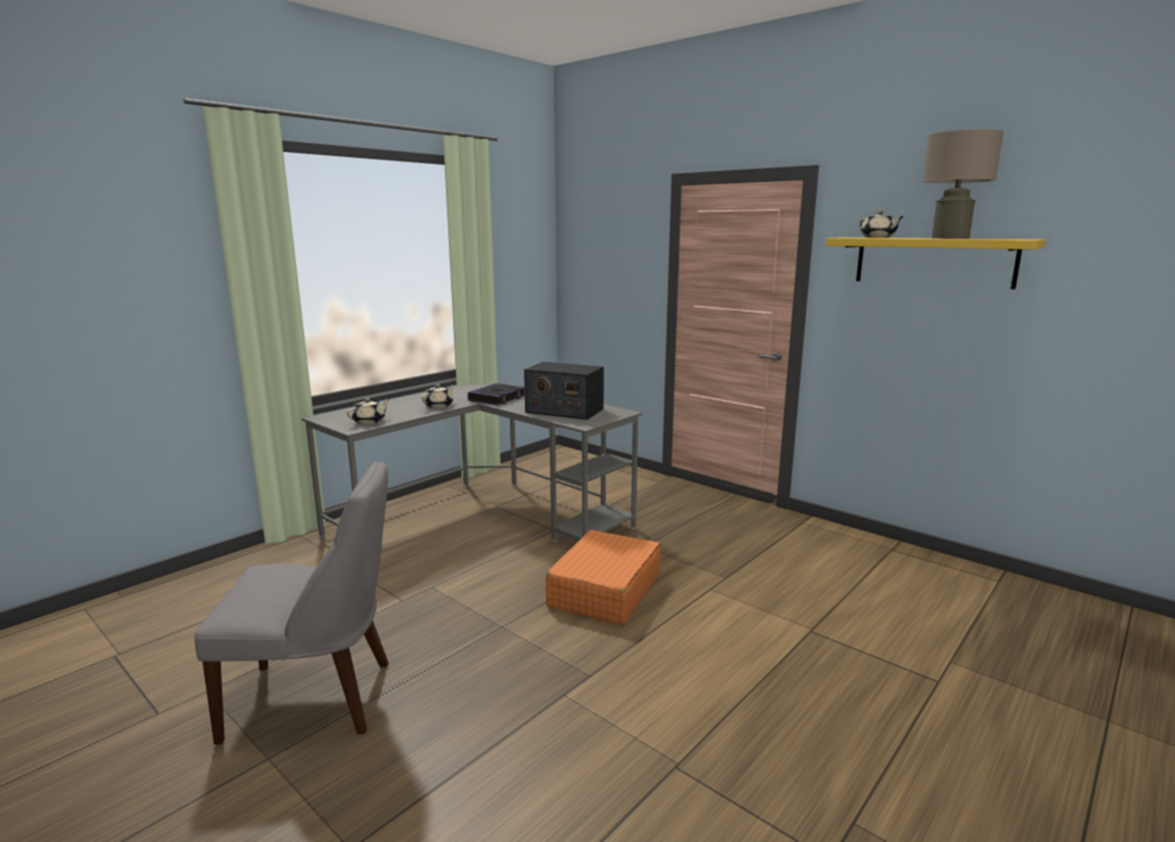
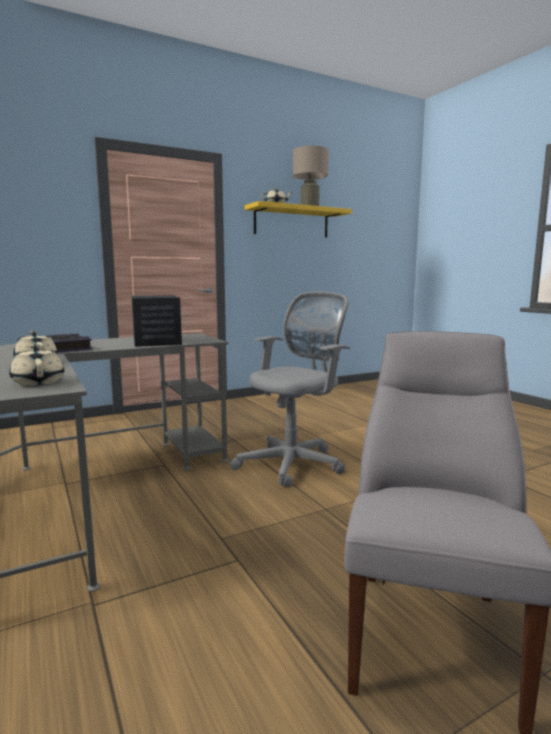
camera: 70 degrees left, 5 degrees down
(564, 410) = (156, 341): radio -> radio turned 60 degrees counterclockwise
(604, 591) = (294, 463): orange suitcase -> grey office chair

